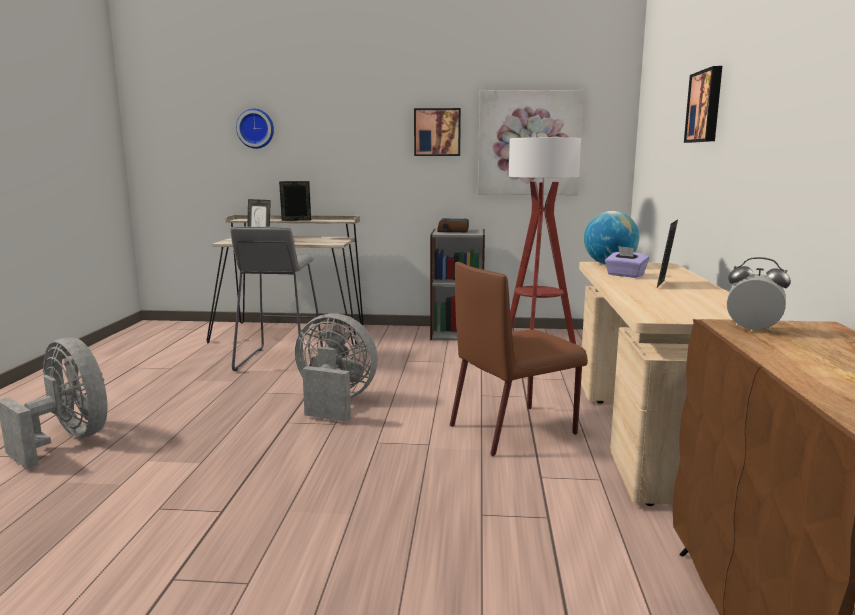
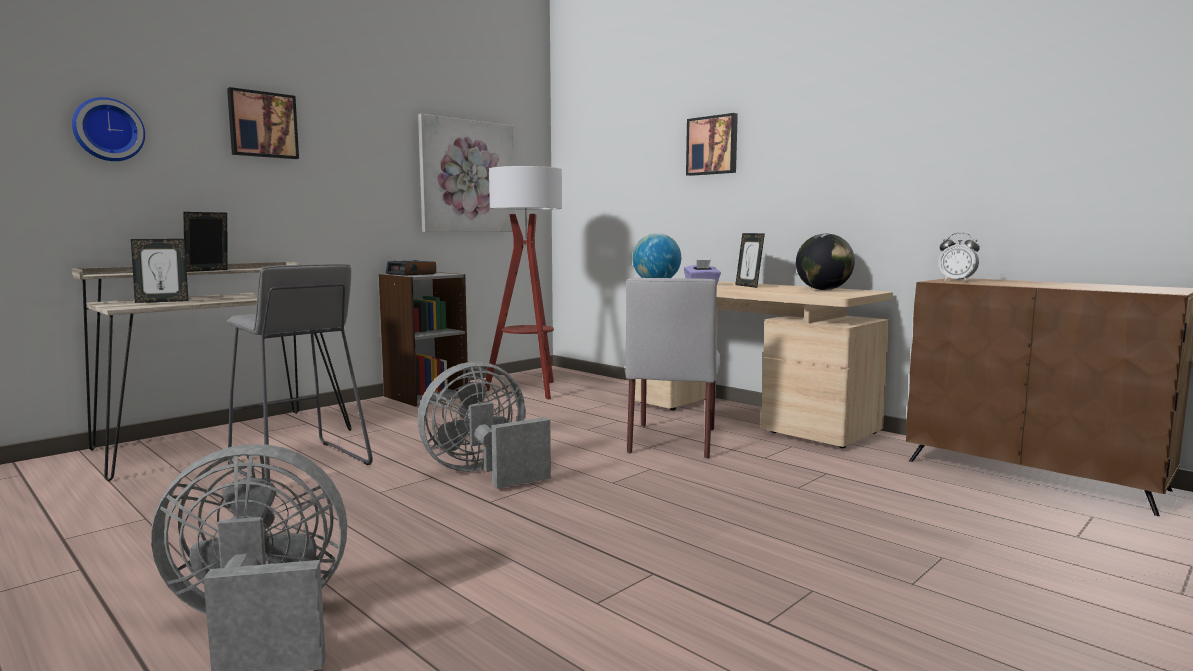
camera: 50 degrees left, 5 degrees down
(437, 132) = (375, 157): picture -> picture (262, 125)
(514, 429) = (672, 440): brown chair -> grey chair
(710, 305) = (823, 290): none -> globe
(752, 329) = (957, 281): alarm clock -> alarm clock turned 120 degrees counterclockwise

